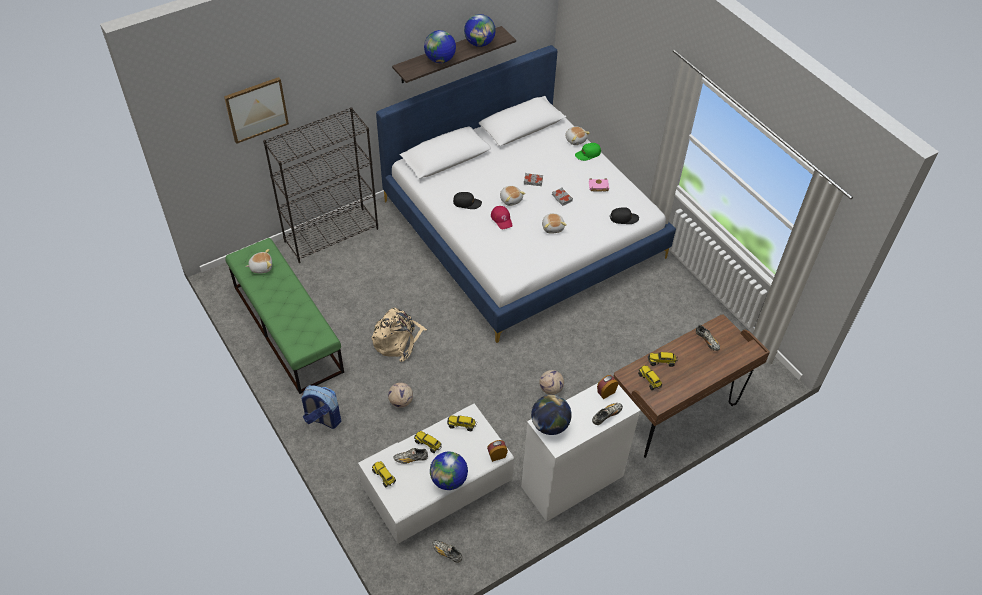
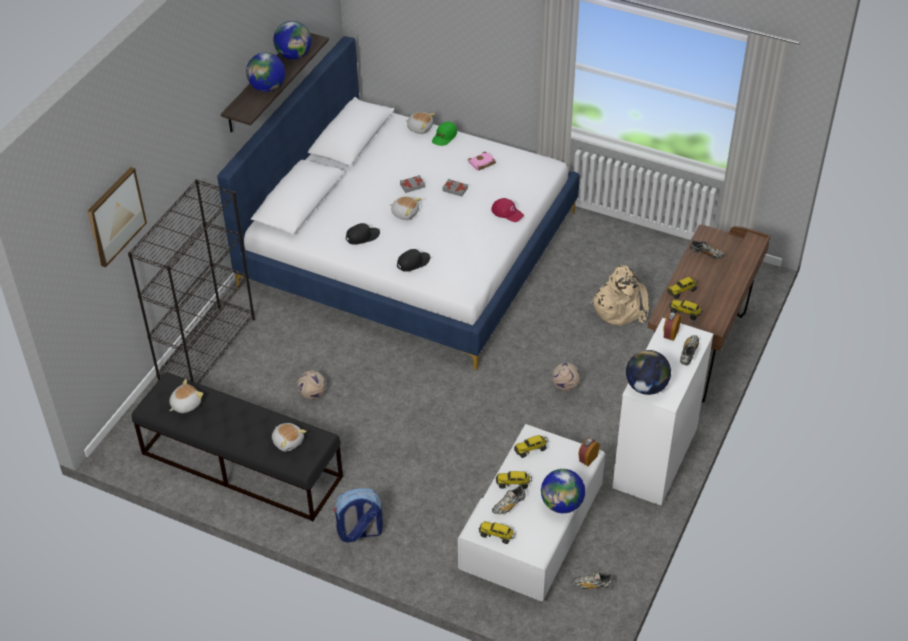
camera: 30 degrees left, 5 degrees down
(287, 328) = (241, 465): green bench -> black bench
(398, 340) = (373, 418): beige backpack -> beige backpack (619, 307)
(400, 401) = (427, 473): football -> football (312, 394)
(502, 219) = (413, 236): red cap -> red cap (507, 212)
(553, 227) = (470, 221): plush toy -> plush toy (288, 441)
(624, 218) = (531, 182): black cap -> black cap (413, 262)

